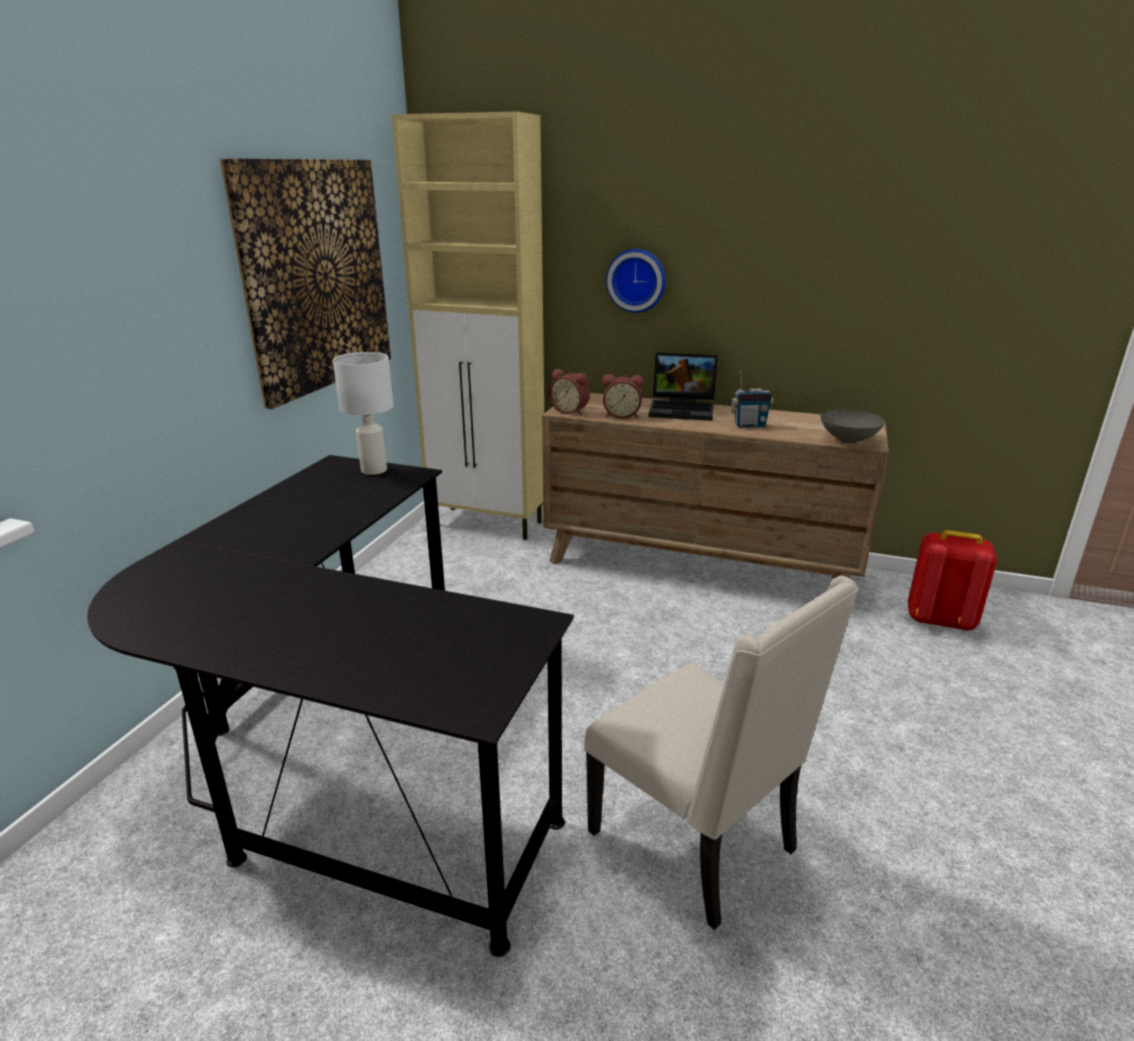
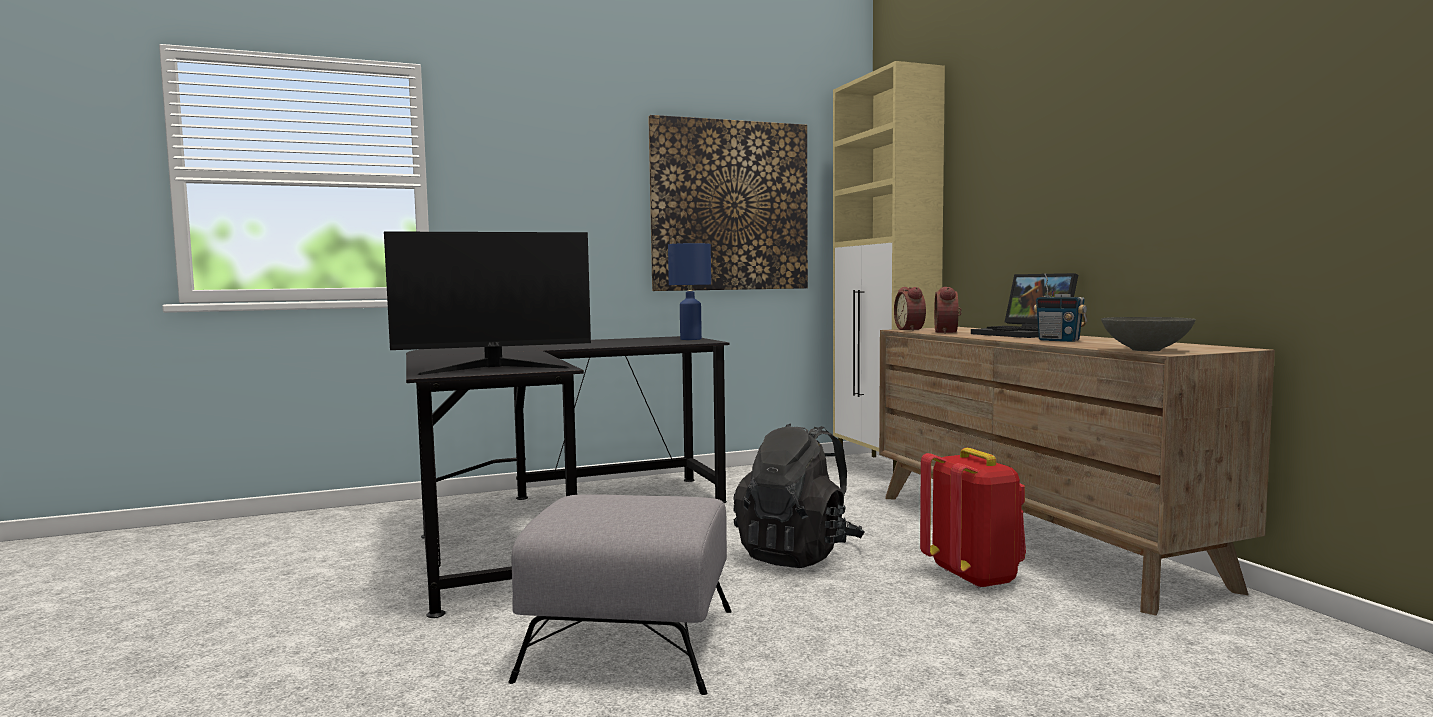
camera: 50 degrees right, 20 degrees down
(373, 470) = (690, 339): white table lamp -> blue table lamp
(474, 654) = (494, 368): none -> monitor
(614, 664) = (798, 554): none -> black backpack
(622, 415) = (948, 332): alarm clock -> alarm clock turned 45 degrees clockwise
(637, 280) = (1013, 202): wall clock -> none
(697, 842) = (628, 643): beige chair -> grey ottoman
(939, 620) = (1296, 667): red backpack -> red backpack (974, 577)

